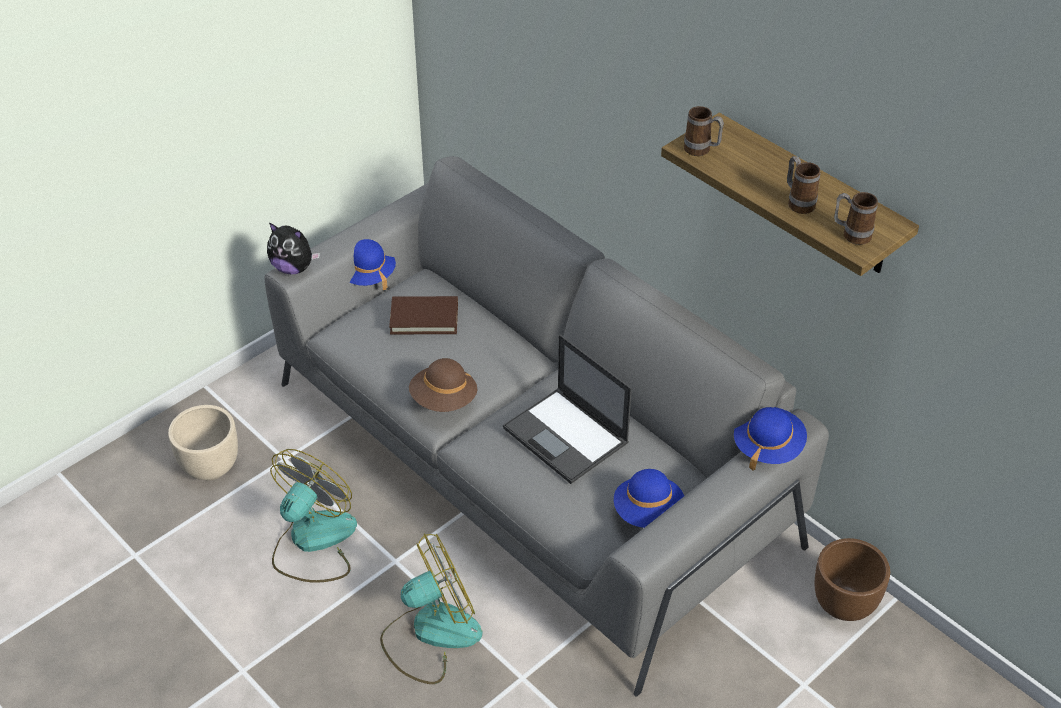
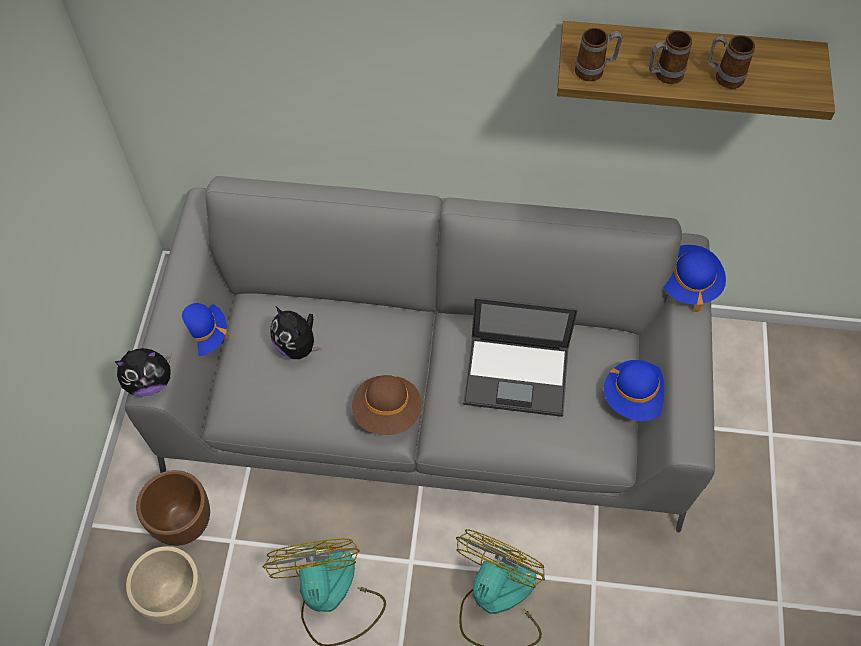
camera: 40 degrees left, 15 degrees up
(424, 318) = (297, 346): brown book -> plush toy
(844, 605) = (740, 352): brown planter -> brown planter (184, 522)
(851, 235) = (794, 84): mug -> mug (663, 76)

